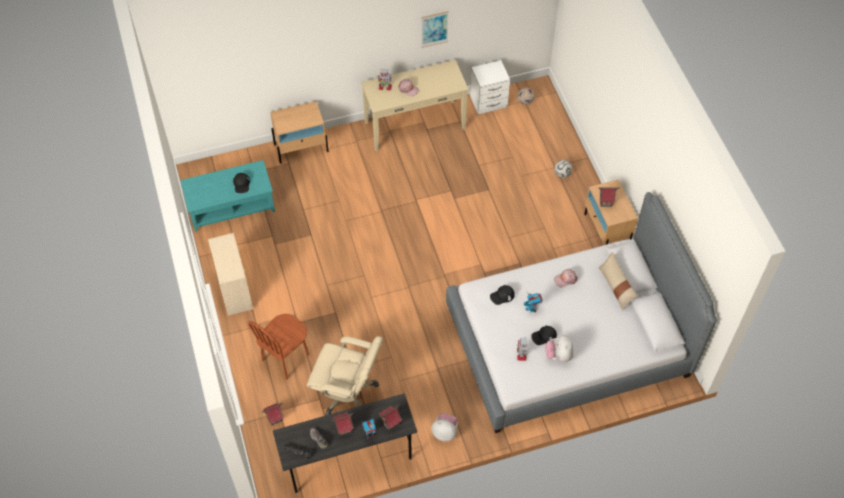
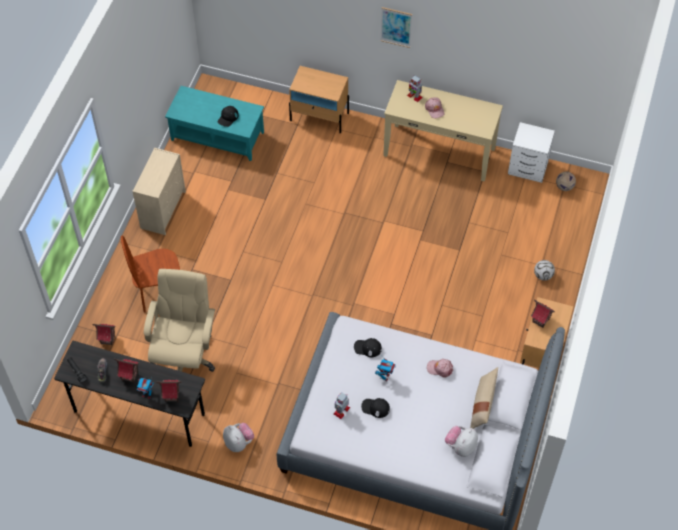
camera: 35 degrees right, 0 degrees up
(348, 393) = (184, 356): beige office chair -> beige office chair turned 135 degrees counterclockwise
(434, 29) = (485, 62): picture -> picture (396, 27)
(558, 355) = (374, 433): plush toy -> plush toy (461, 446)

